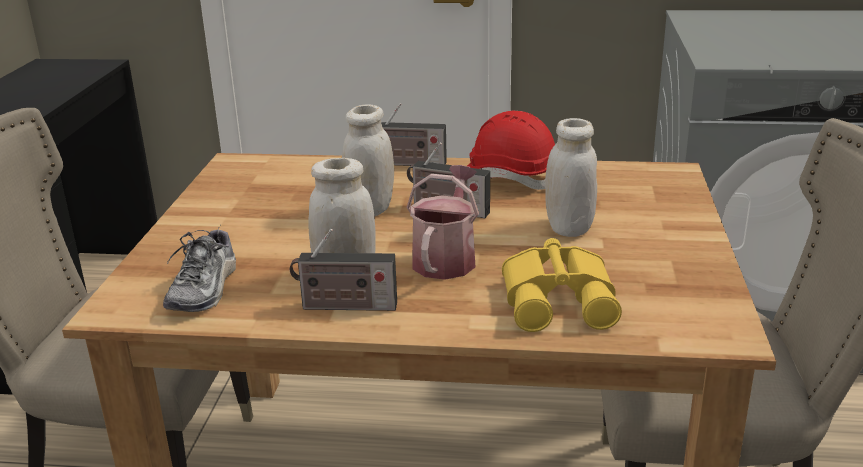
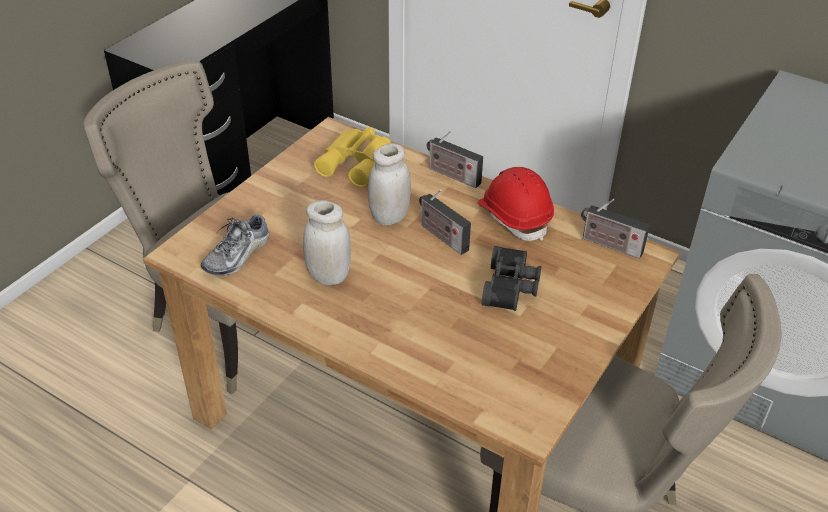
camera: 25 degrees right, 15 degrees up
(345, 306) = (309, 304): radio -> radio (609, 245)
(446, 258) = (404, 284): watering can -> none
(560, 299) = (448, 352): yellow binoculars -> yellow binoculars (358, 163)
(569, 228) = (512, 287): white jar -> black binoculars

